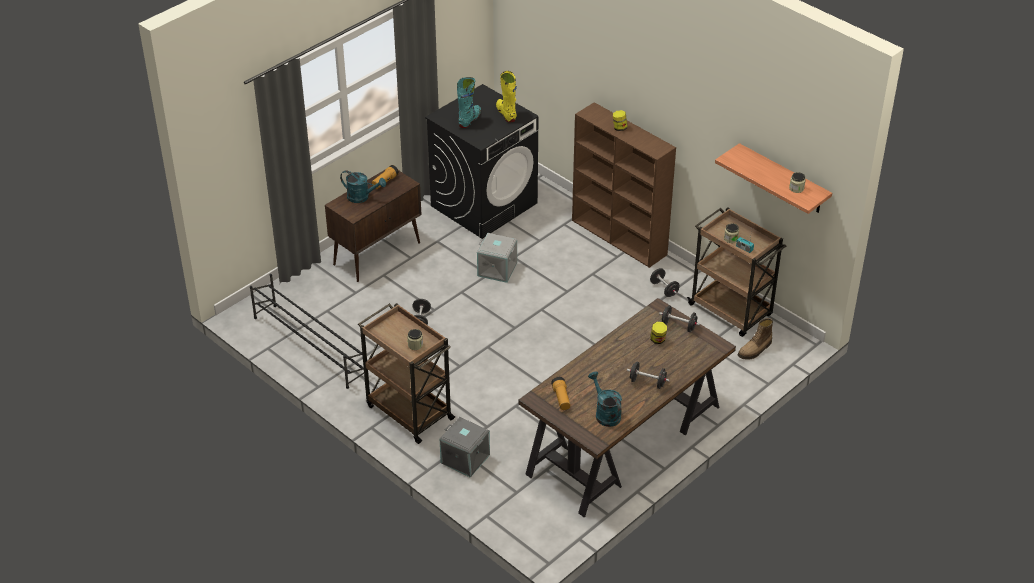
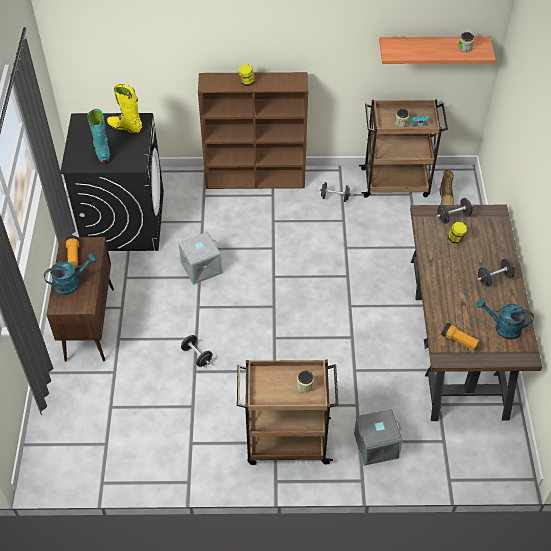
camera: 45 degrees left, 10 degrees up
(310, 345) = (135, 450): black shoe rack -> none

